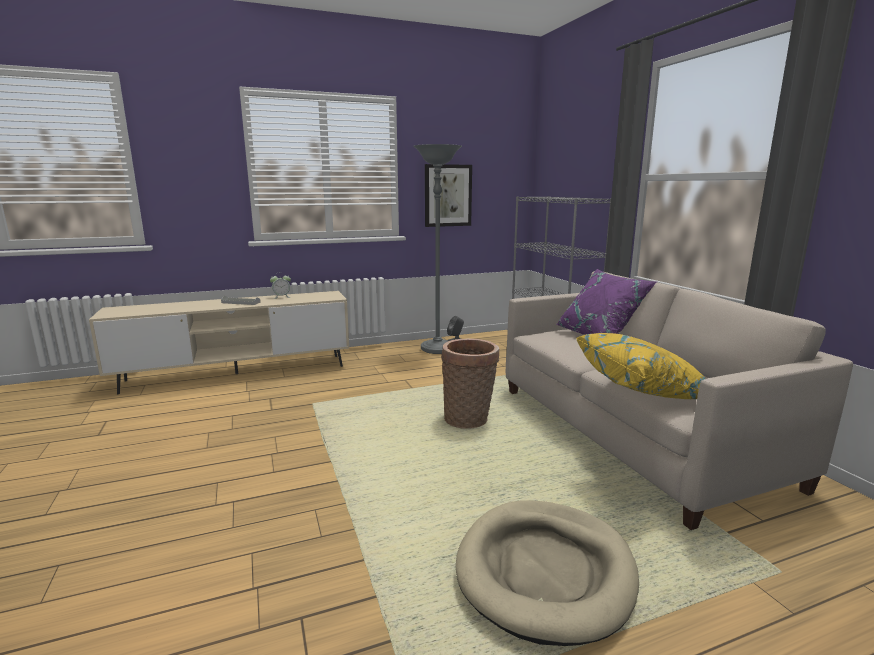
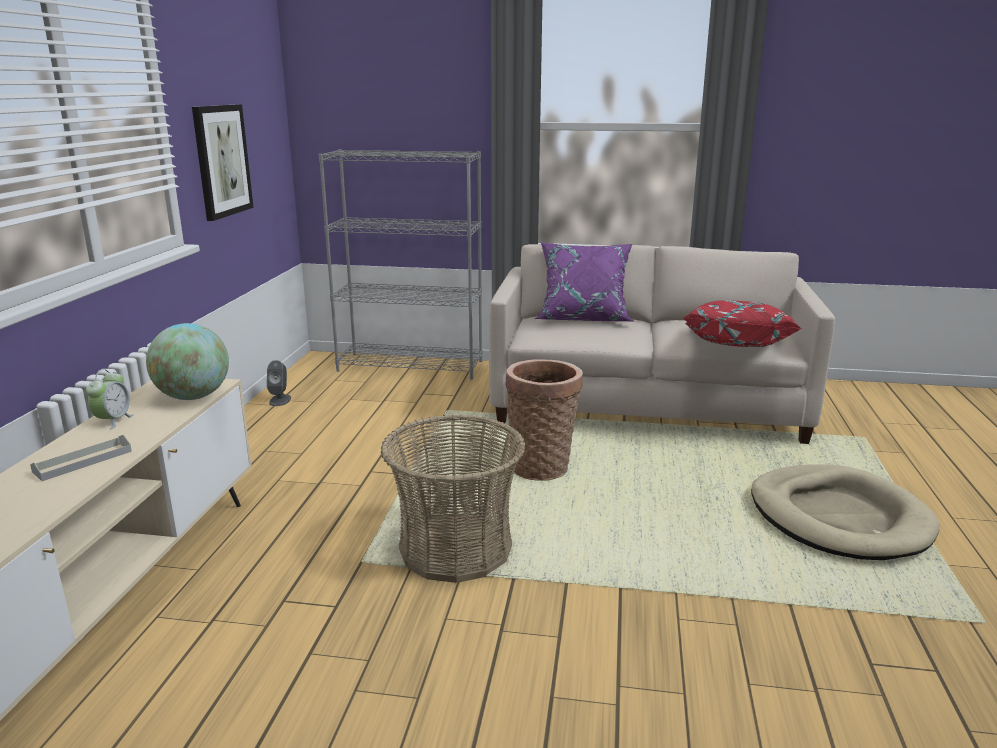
camera: 60 degrees left, 5 degrees up
(317, 298) = (193, 397): none -> globe
(344, 421) = (456, 548): none -> basket
(437, 349) = (291, 420): grey floor lamp -> none
(643, 390) = (735, 347): yellow pillow -> red pillow

